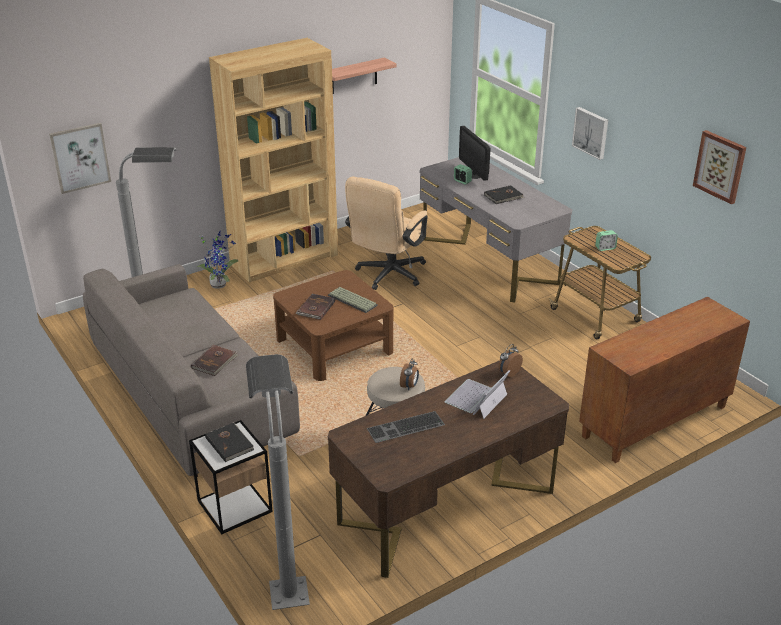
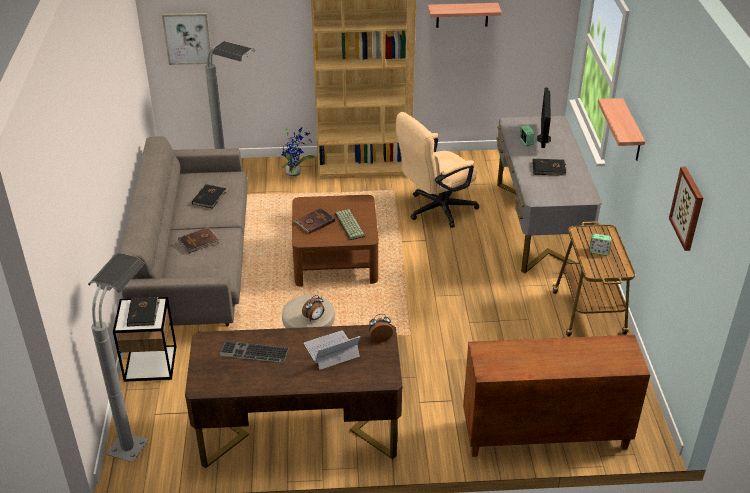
camera: 30 degrees right, 5 degrees up
(185, 319) = (210, 197): none -> black book
(591, 132) = (631, 131): picture -> shelf

